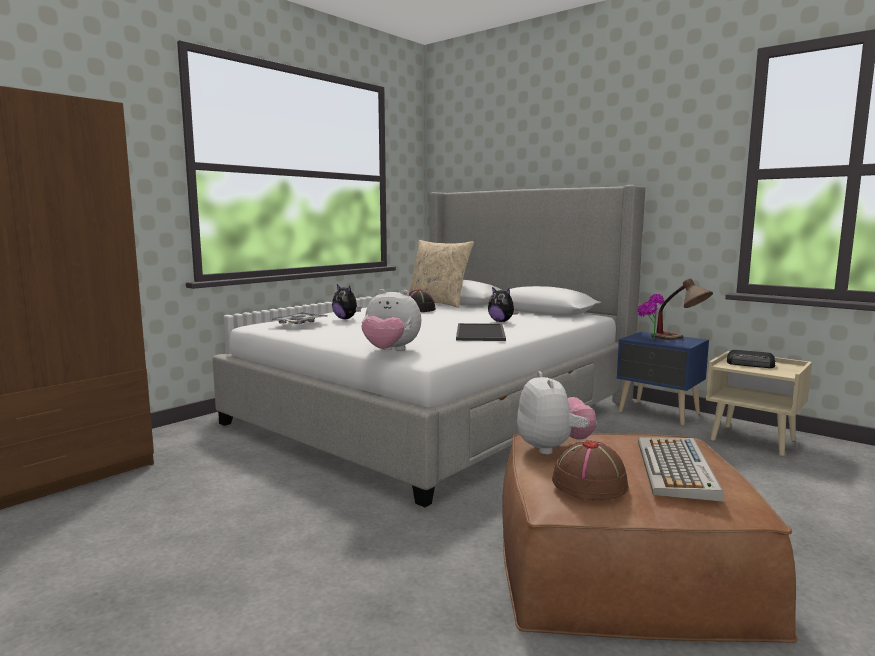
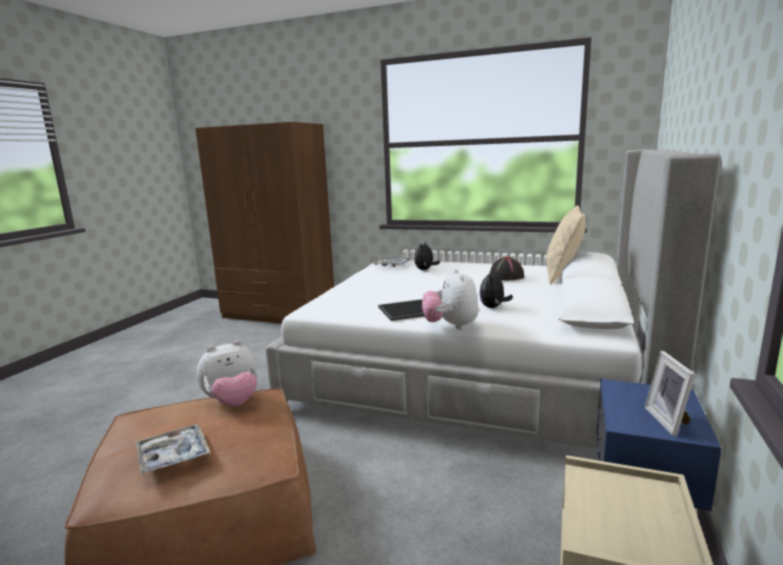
camera: 70 degrees right, 5 degrees up
(390, 351) = (323, 299): plush toy -> plush toy (451, 326)
(590, 483) = (150, 420): brown hat -> none
(648, 340) = (619, 397): potted plant -> none
(677, 469) = (173, 455): keyboard -> tray
(680, 339) = (669, 421): table lamp -> picture frame
(751, 364) = (629, 505): radio -> none

